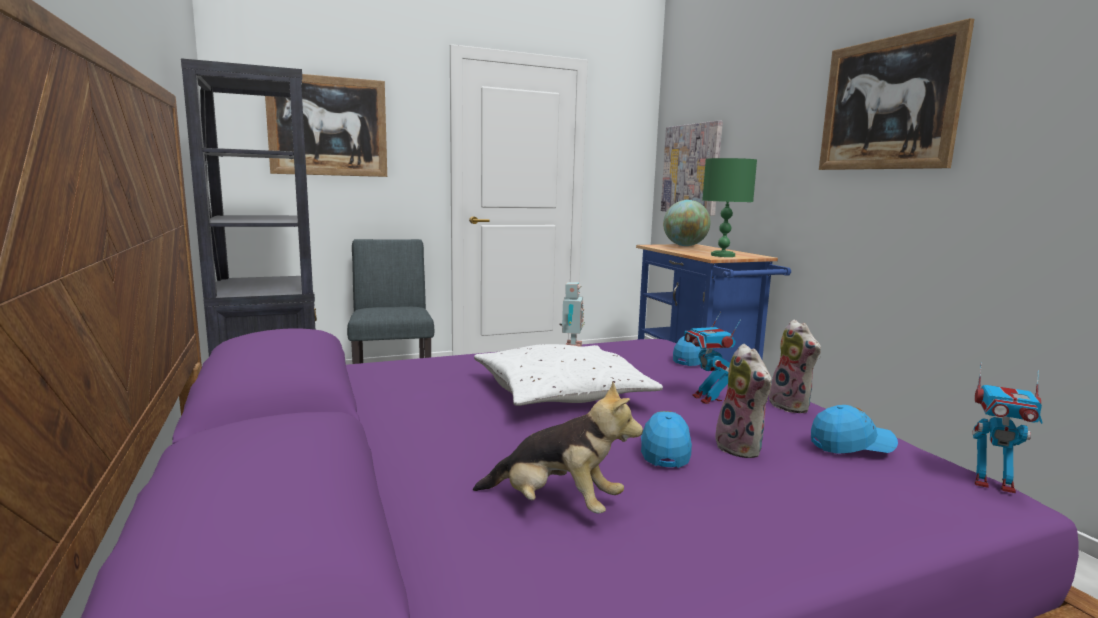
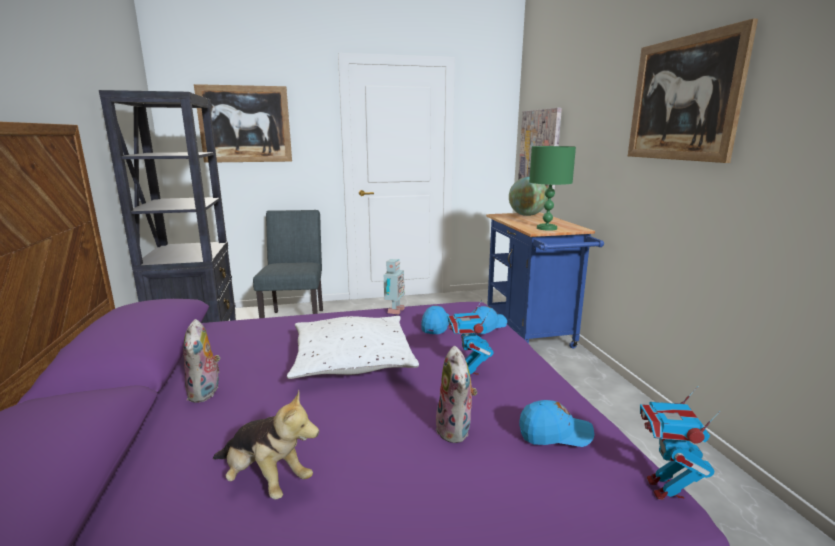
camera: 10 degrees right, 5 degrees up
(664, 449) = (389, 427): blue cap -> blue cap (436, 325)
(792, 406) = (537, 383): plush toy -> plush toy (206, 393)
(993, 483) = (664, 489): toy robot -> toy robot turned 60 degrees clockwise

